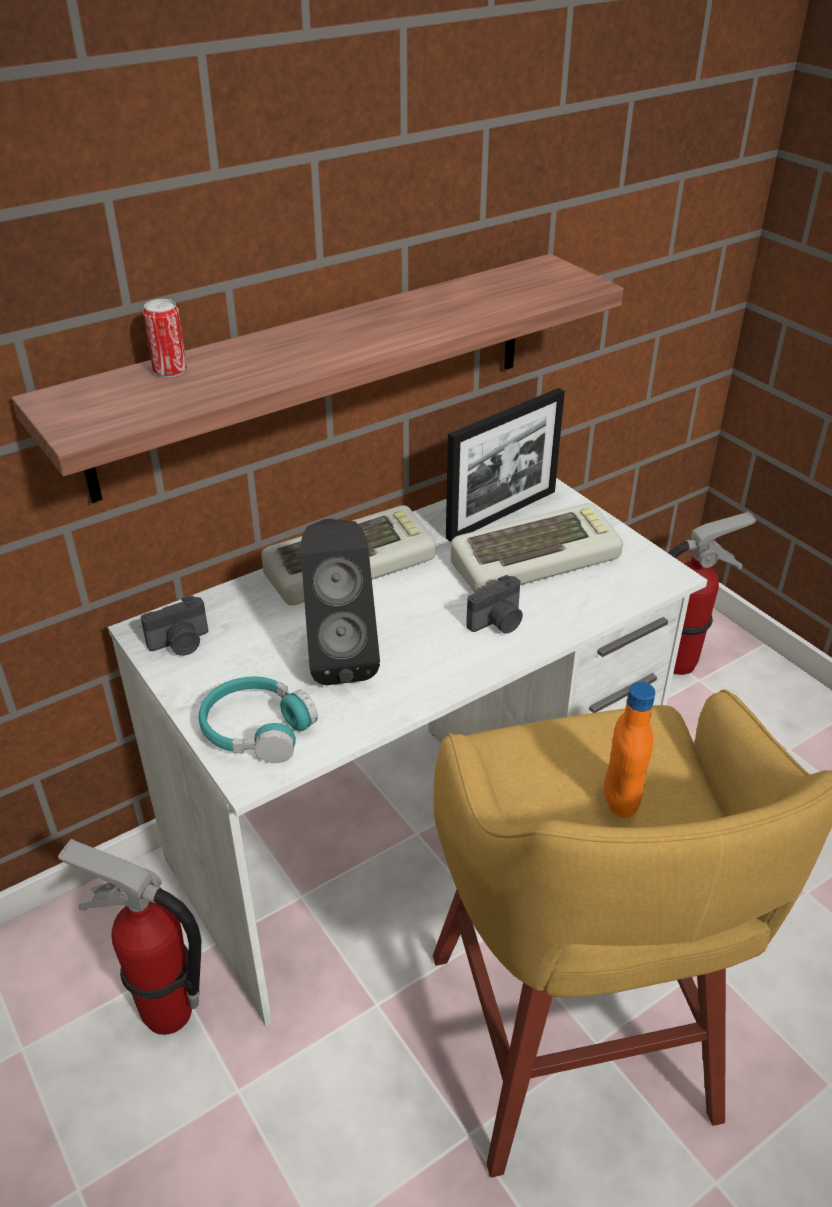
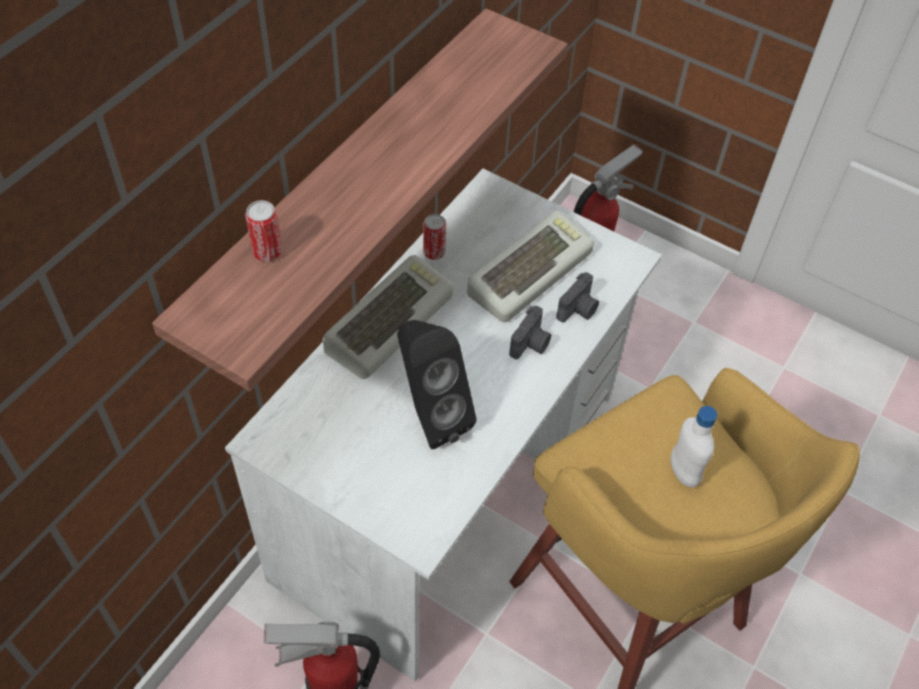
camera: 25 degrees left, 15 degrees up
(181, 644) = (297, 444): camera -> camera (578, 310)
(257, 729) = (405, 503): turquoise headphones -> none
(438, 520) = (434, 253): none -> can
(501, 514) = (481, 232): picture frame -> none
(621, 800) = (683, 472): orange bottle -> white bottle

